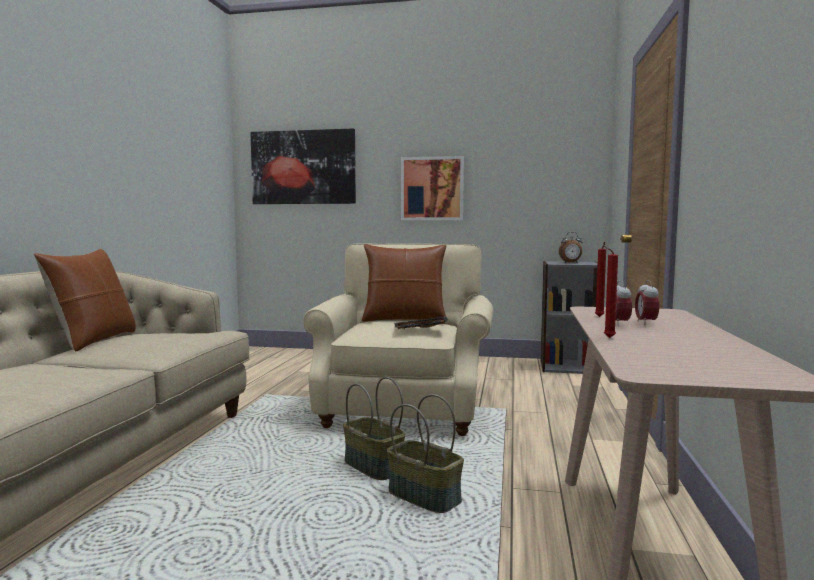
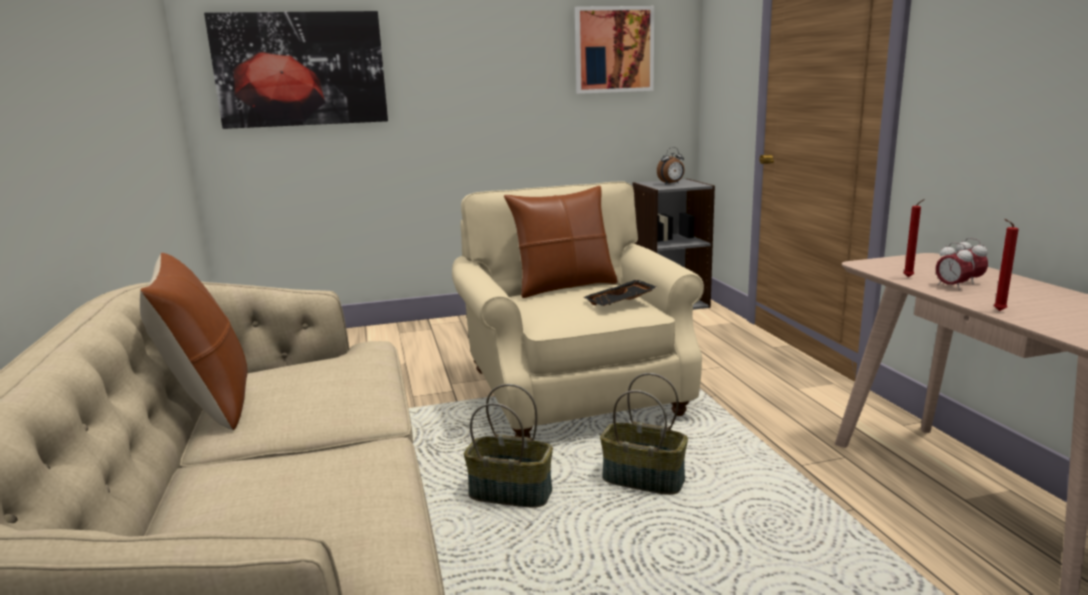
camera: 25 degrees left, 10 degrees up
(425, 496) = (740, 499): basket -> basket (511, 492)
(432, 188) = (493, 97): picture -> picture (614, 50)

